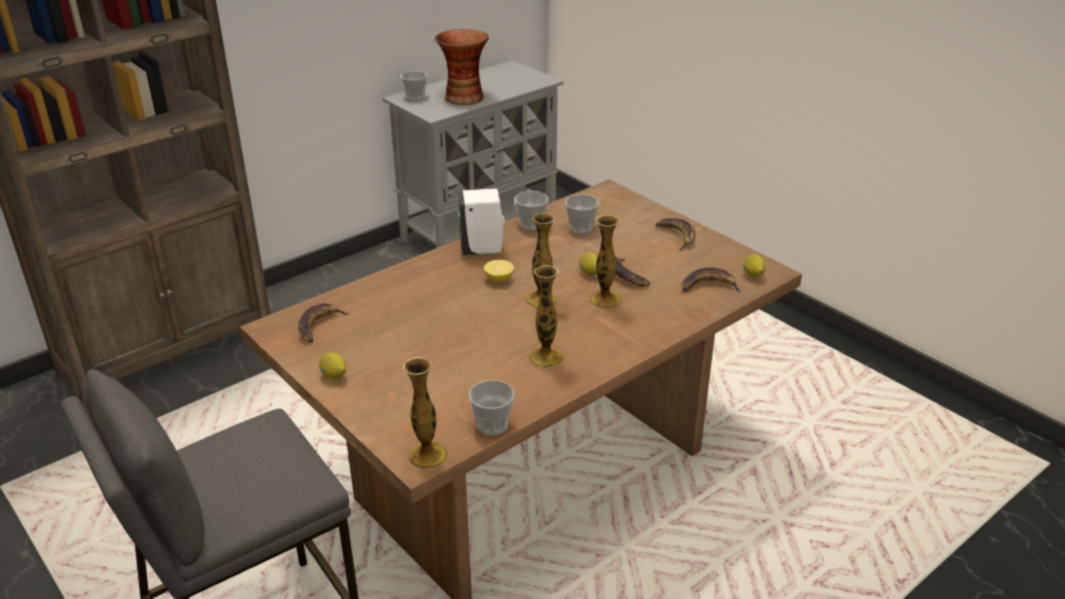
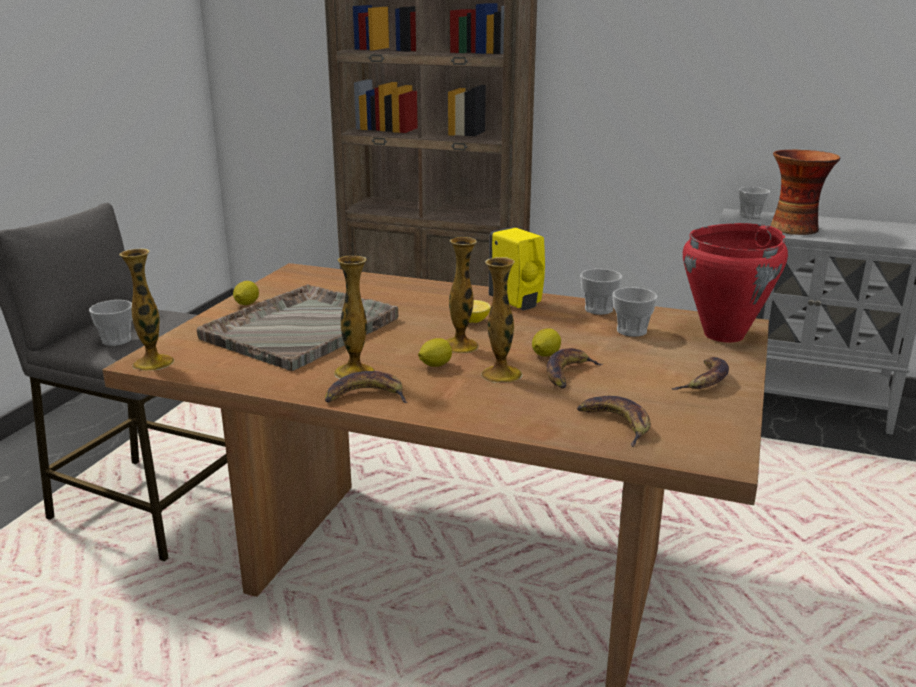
camera: 60 degrees right, 10 degrees down
(319, 326) = (314, 282): banana -> banana (366, 396)
(429, 359) = (303, 328): none -> grey tray
(483, 250) = (516, 303): white soap dispenser -> yellow soap dispenser
(492, 425) = (217, 376): cup -> cup (116, 340)
(619, 202) = (725, 335): none -> red cooking pot
(752, 275) = (690, 447): lemon -> lemon (435, 365)

